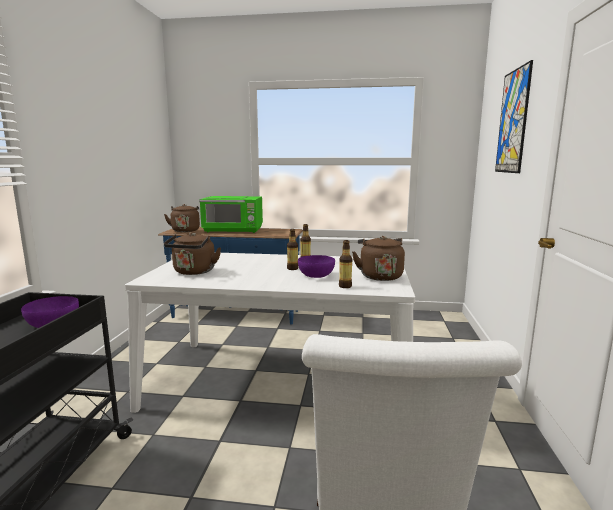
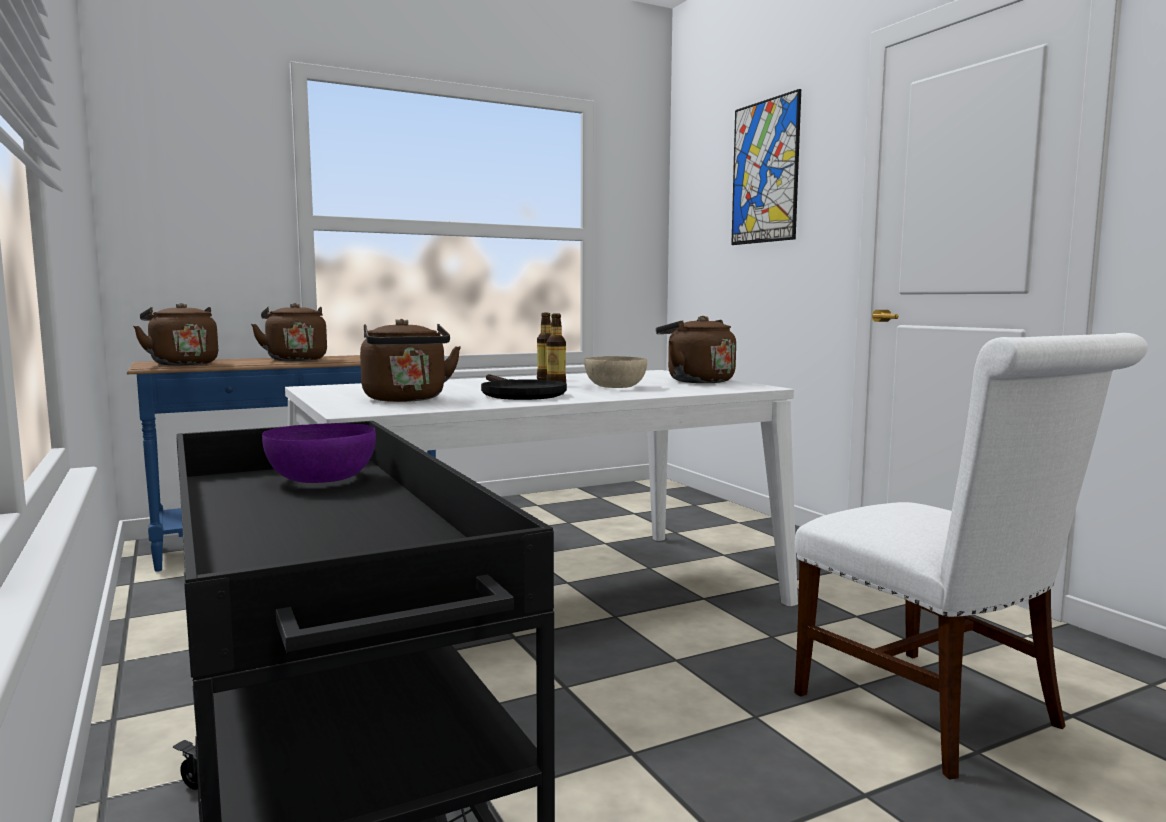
camera: 35 degrees left, 5 degrees down
(233, 230) = (295, 359): green microwave -> brown kettle
(251, 275) = (518, 394): none -> black frying pan
(316, 275) = (614, 387): purple bowl -> beige bowl
(345, 286) = (689, 390): bottle -> none

